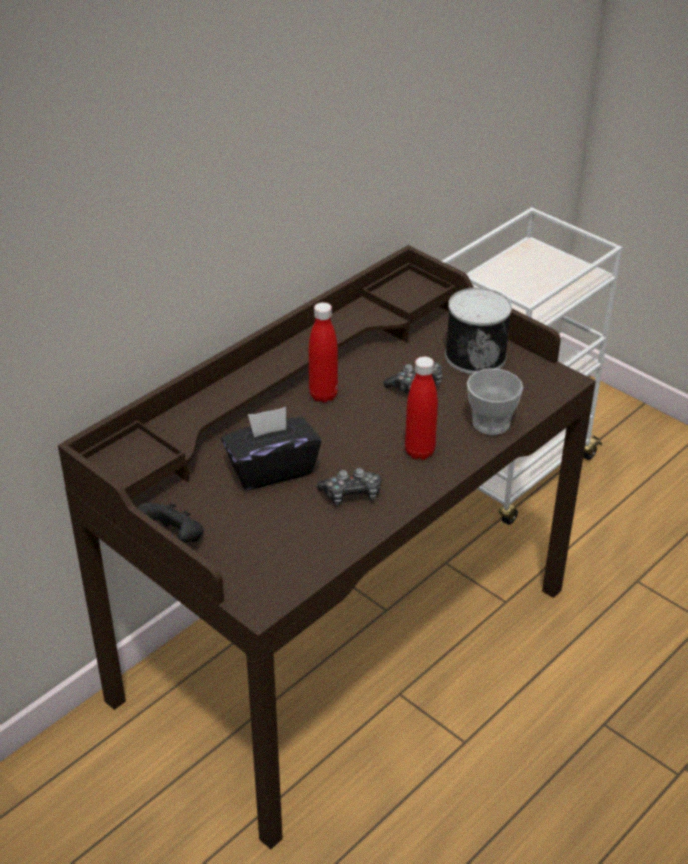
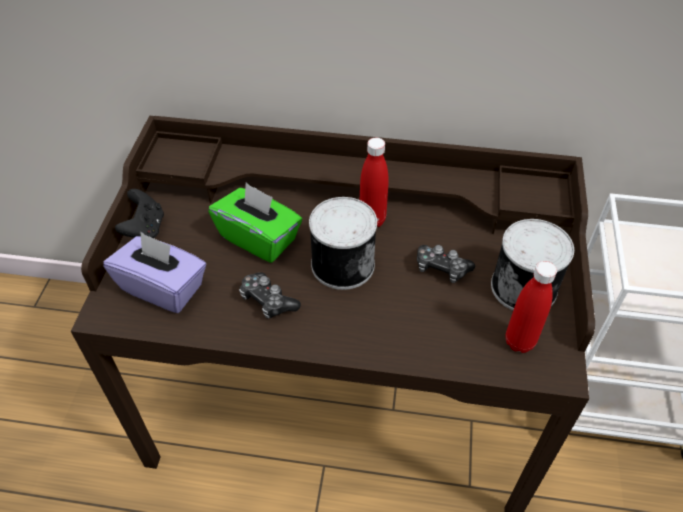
camera: 55 degrees right, 10 degrees up
(268, 553) = (163, 287): none -> purple tissue box
(271, 469) = (259, 238): black tissue box -> green tissue box
(353, 434) = (341, 263): none -> can
(419, 452) = (357, 316): red bottle -> red bottle (519, 342)
(491, 423) = (442, 347): cup -> none

